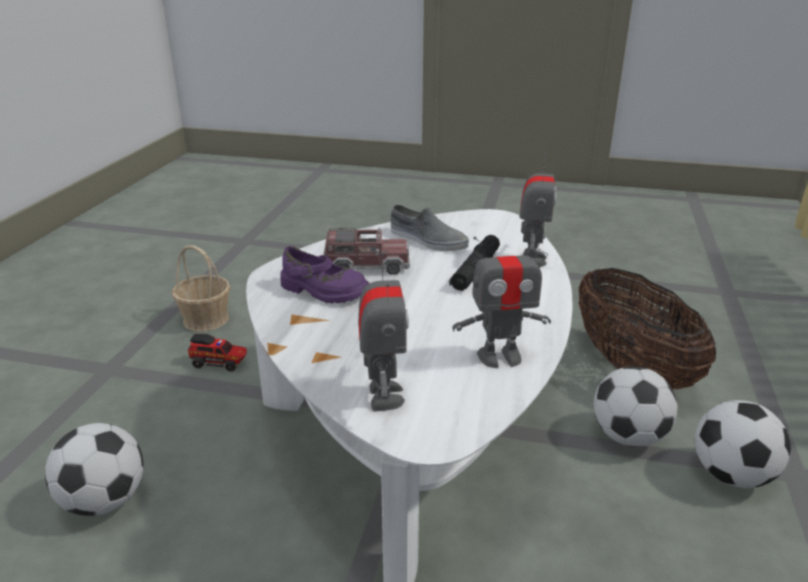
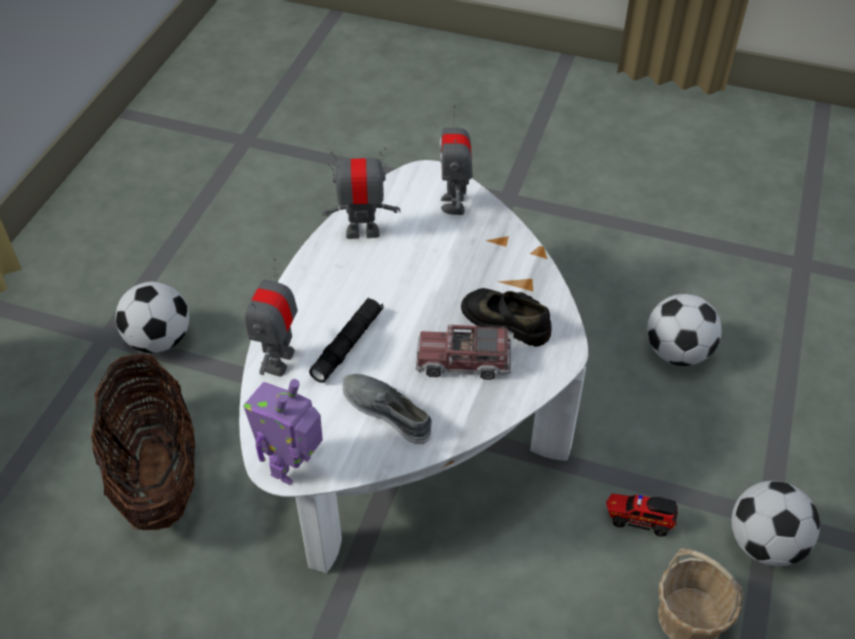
camera: 175 degrees left, 20 degrees up
(323, 291) = (506, 321): purple shoe -> black shoe
(488, 216) = (293, 467): none -> toy robot
(628, 437) = (220, 383): football -> football (764, 543)

